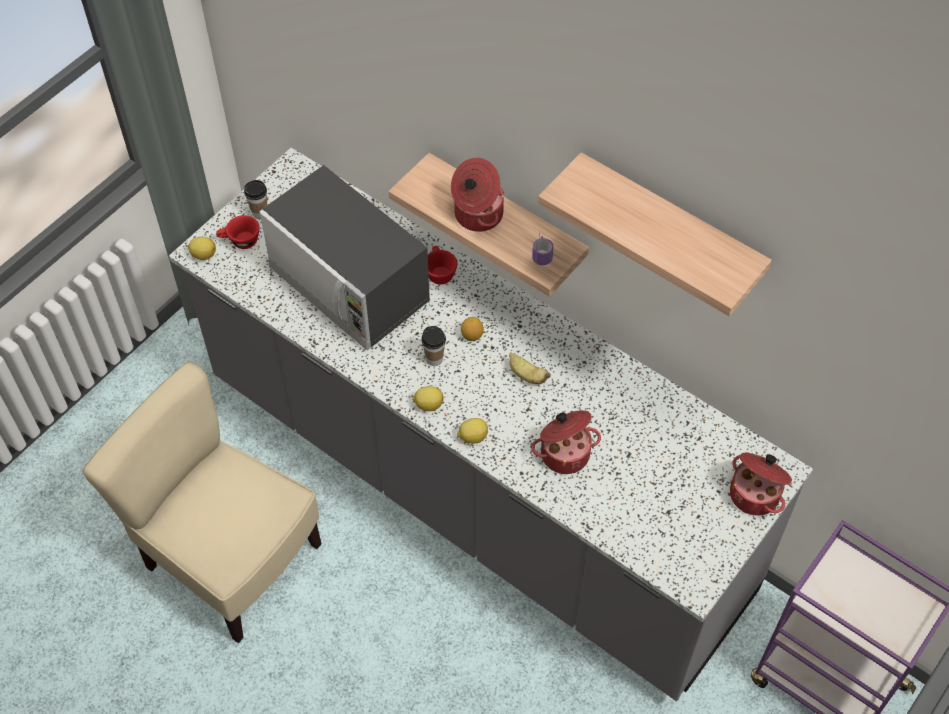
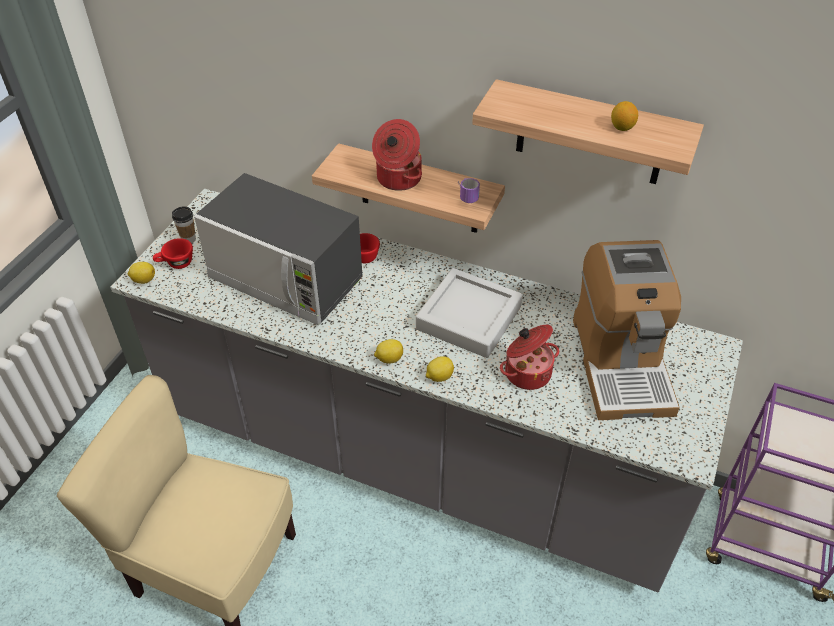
camera: 15 degrees left, 10 degrees down
(434, 359) = (382, 321): cup -> none
(472, 335) = (409, 297): lemon -> lemon (621, 127)
(526, 375) = (469, 318): banana -> grey tray
(667, 465) = (621, 363): none -> coffee machine
(755, 494) = (706, 370): cooking pot -> none

